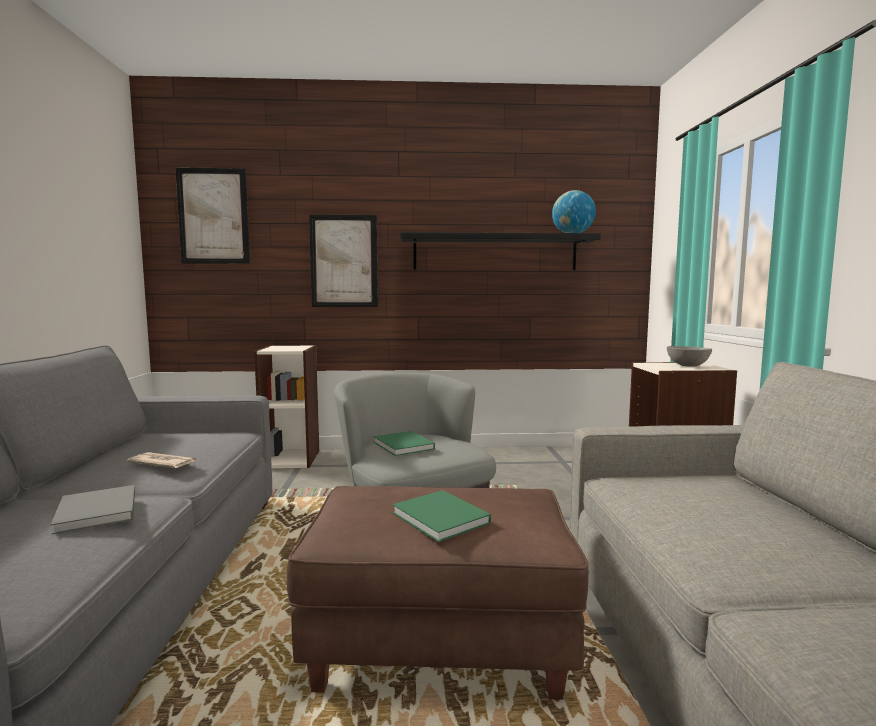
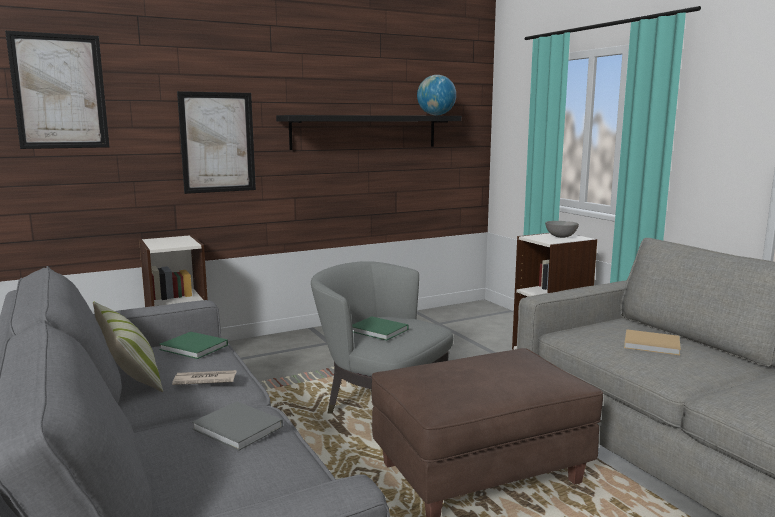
camera: 25 degrees left, 5 degrees up
(132, 446) = (129, 371): none -> pillow
(442, 519) = (497, 381): green book -> green book (195, 347)
(734, 513) = (653, 345): none -> beige book

